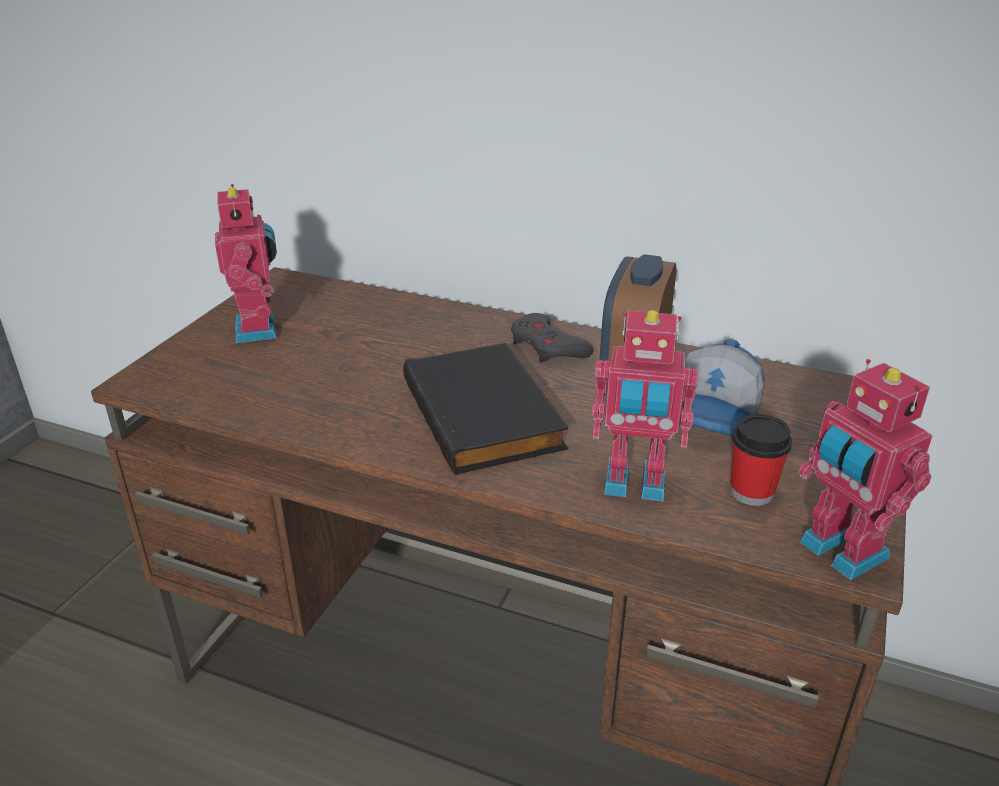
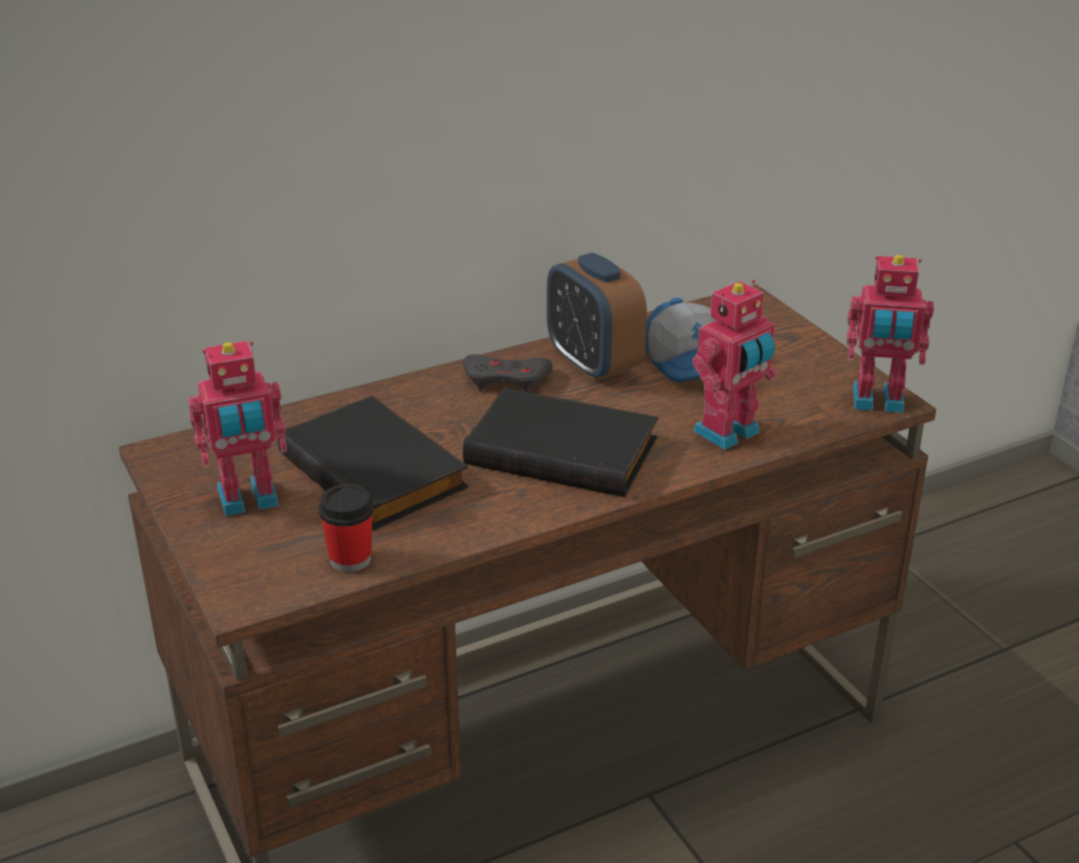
camera: 50 degrees left, 0 degrees up
(260, 329) = (248, 500): toy robot -> toy robot turned 135 degrees clockwise
(353, 354) = (377, 470): none -> black book
(751, 492) = (789, 397): cup -> cup (350, 559)

